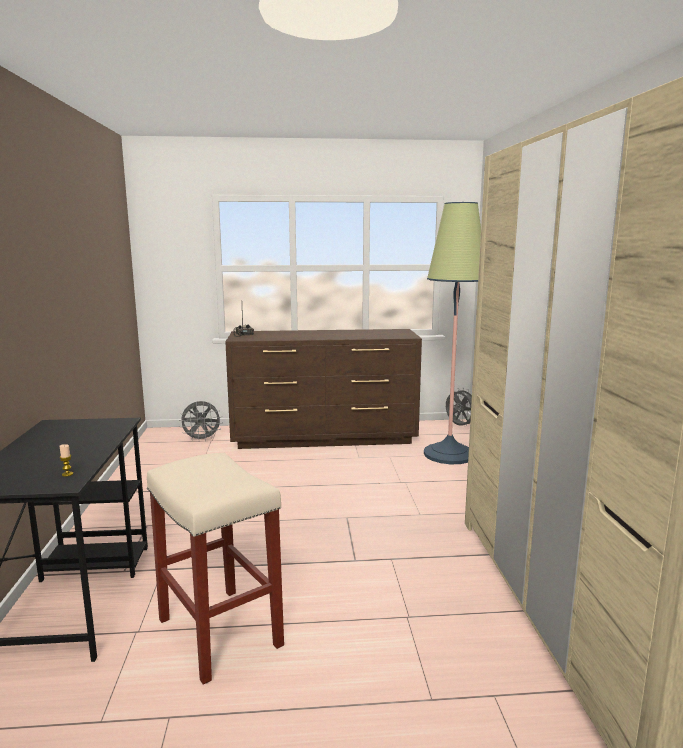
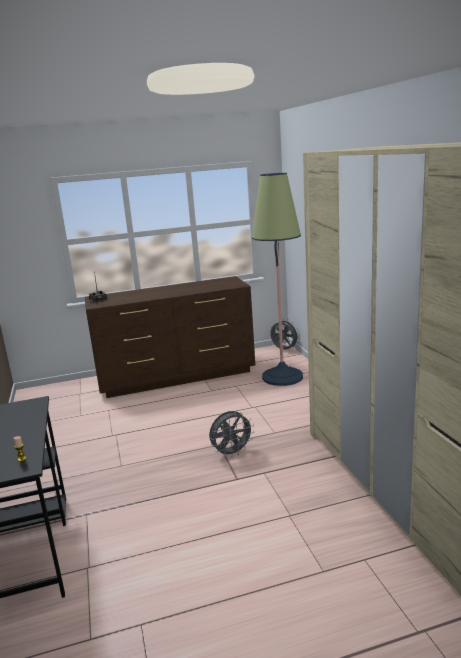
camera: 10 degrees left, 5 degrees up
(202, 439) = (71, 394): grey fan -> grey fan (232, 453)
(221, 633) = (155, 555): beige stool -> none

